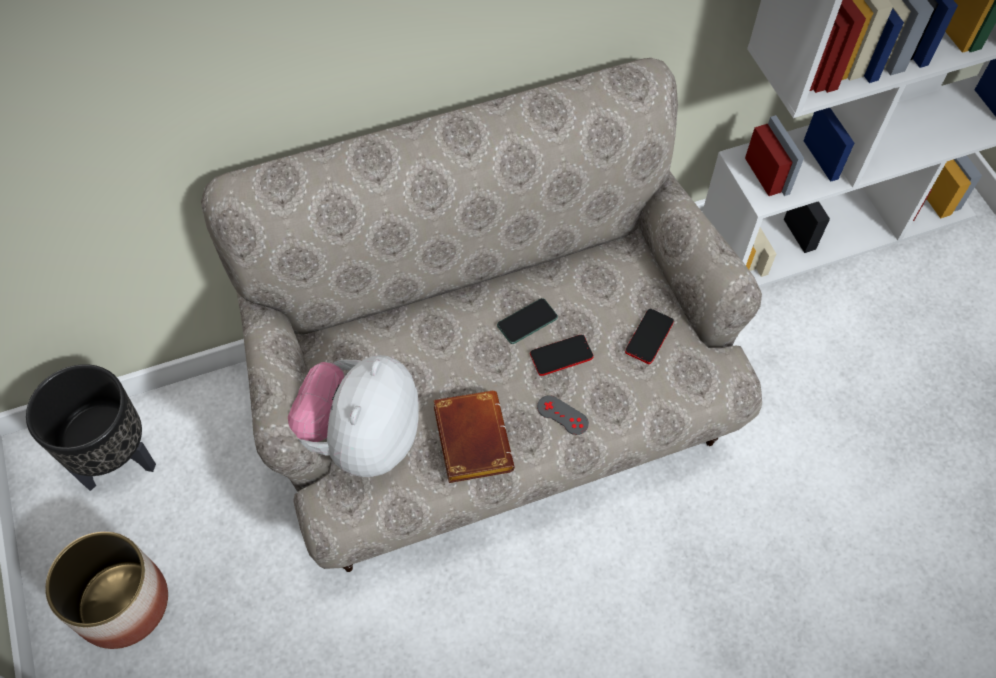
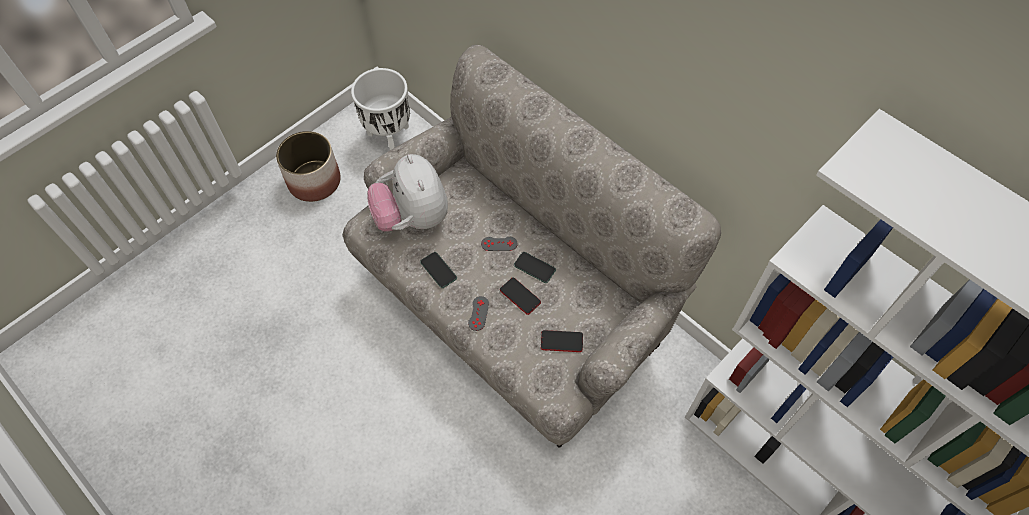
camera: 65 degrees right, 0 degrees up
(118, 460) = (390, 138): black planter -> white planter
(362, 438) = (412, 217): plush toy -> plush toy turned 105 degrees counterclockwise
(468, 347) = (499, 244): none -> grey game controller
(469, 438) = (438, 270): brown book -> phone

